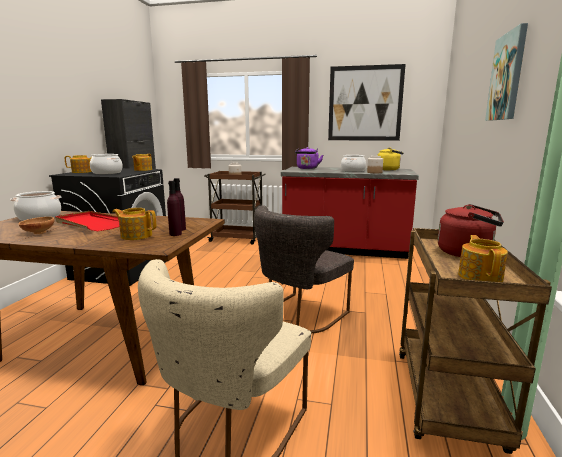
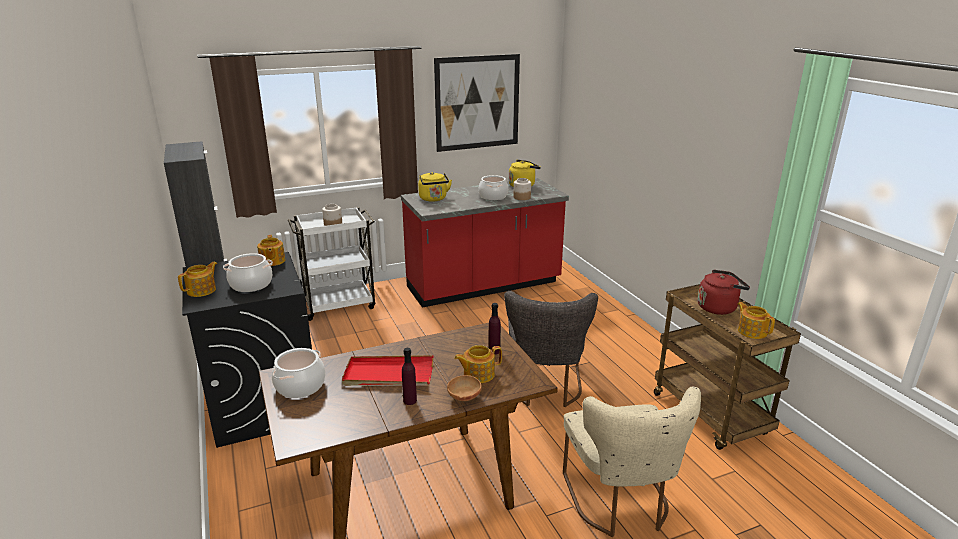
camera: 35 degrees left, 10 degrees up
(38, 232) = (373, 407): brown bowl -> brown bowl (463, 398)
(175, 234) = (506, 359): purple bottle -> purple bottle (410, 400)
(237, 239) = (340, 305): brown cart -> white cart
(307, 168) = (433, 199): purple kettle -> yellow kettle
(507, 77) = (692, 135): picture -> none

